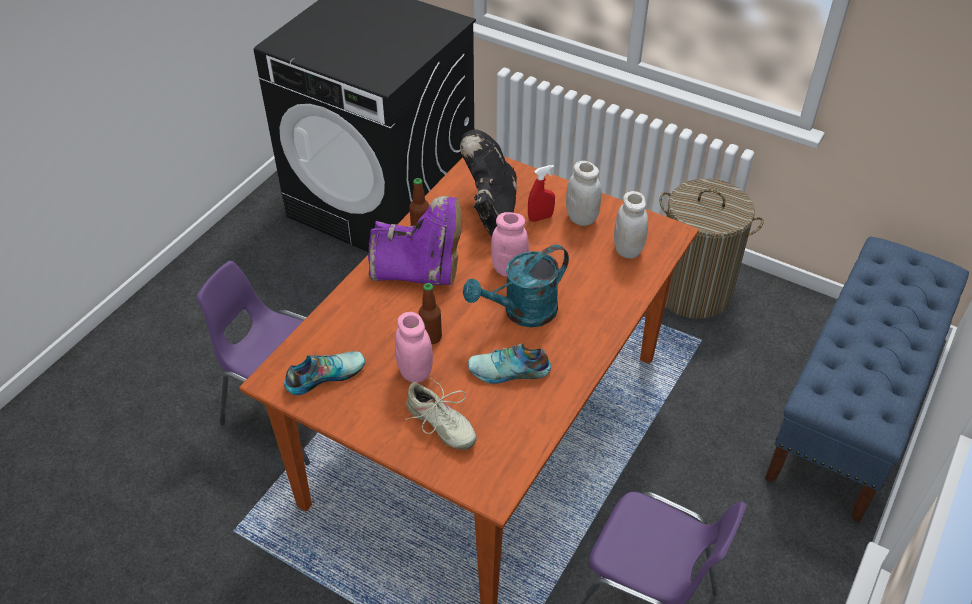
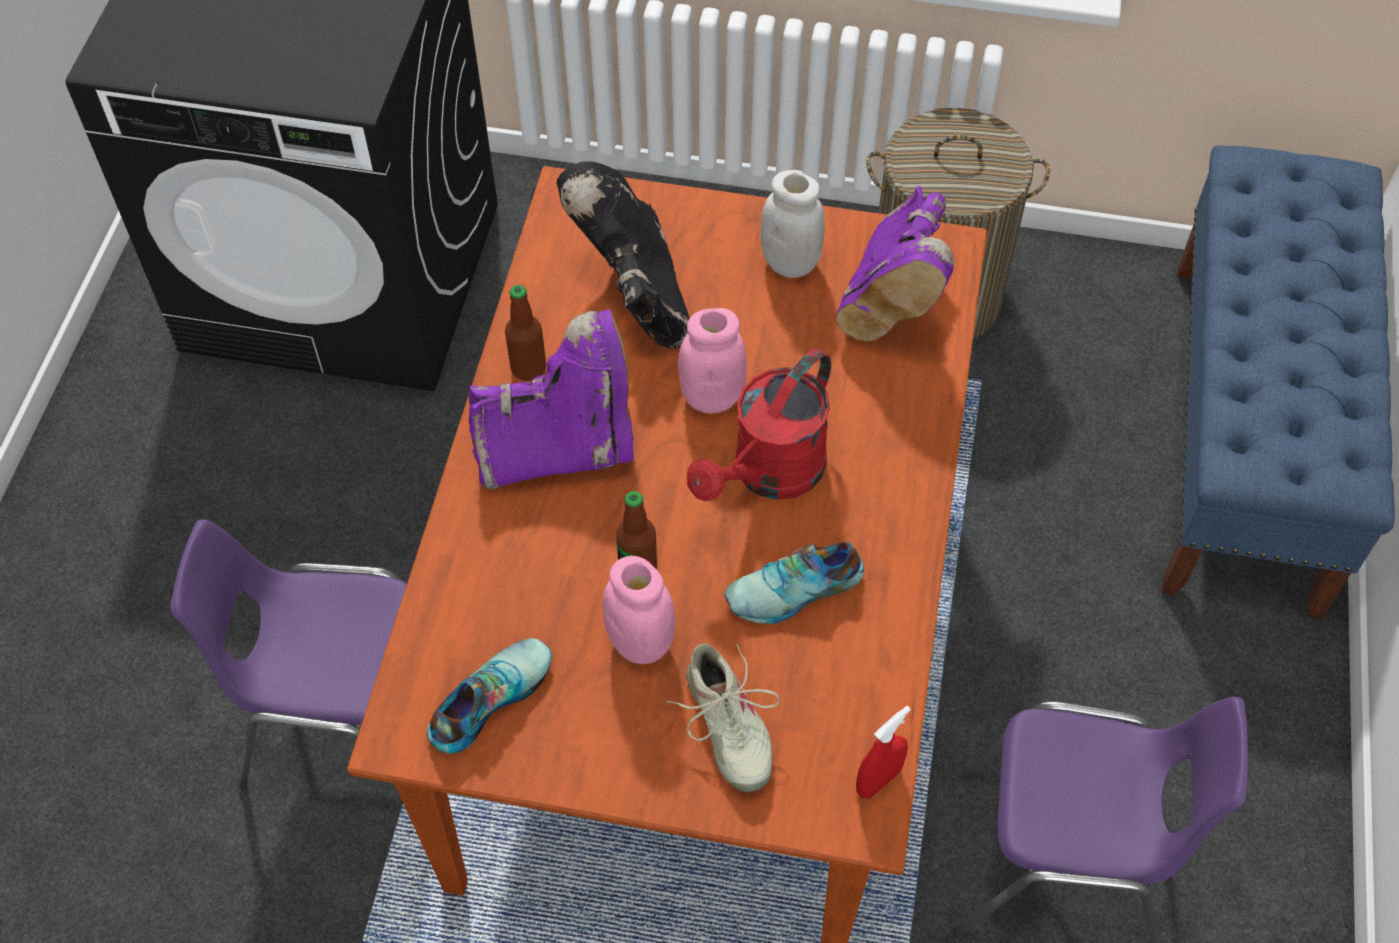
camera: 20 degrees left, 10 degrees up
(440, 425) = (726, 727): beige shoe -> beige shoe turned 45 degrees clockwise
(522, 313) = (769, 474): turquoise watering can -> red watering can
(540, 218) = (721, 281): red spray bottle -> red spray bottle (878, 780)
(628, 250) = (891, 302): white jar -> purple boot

